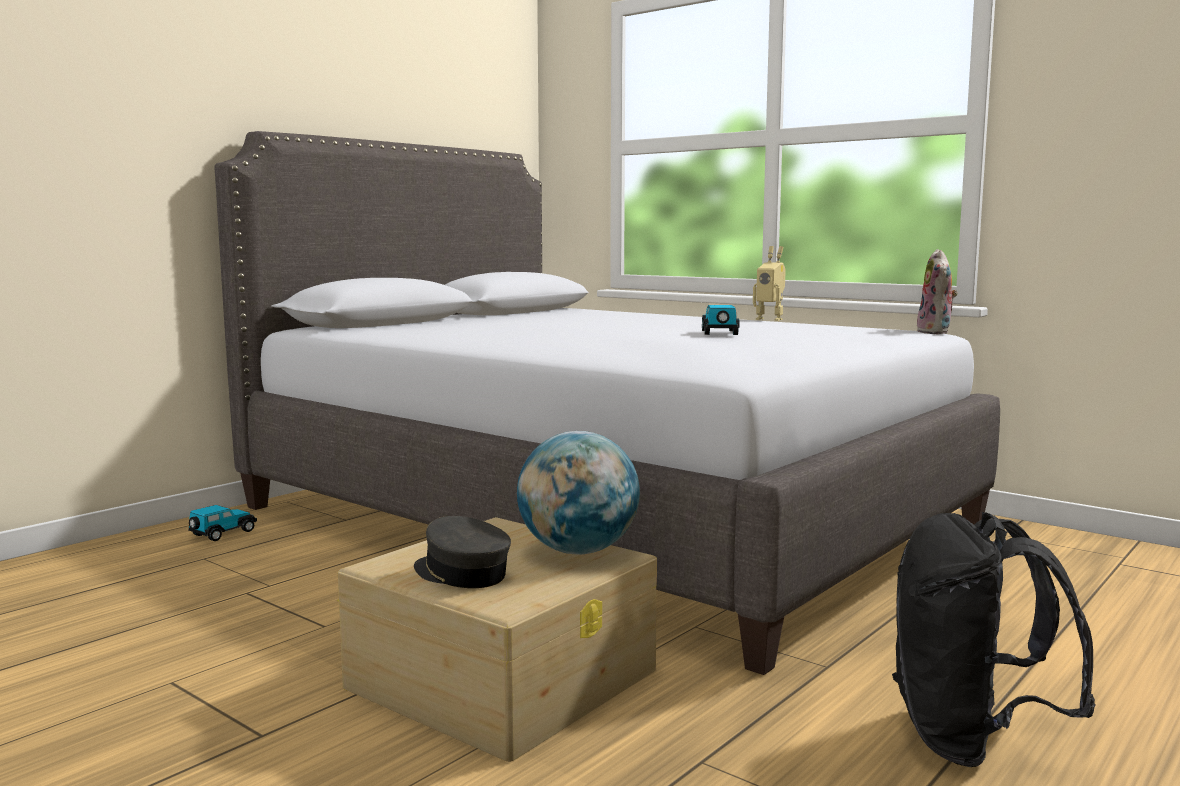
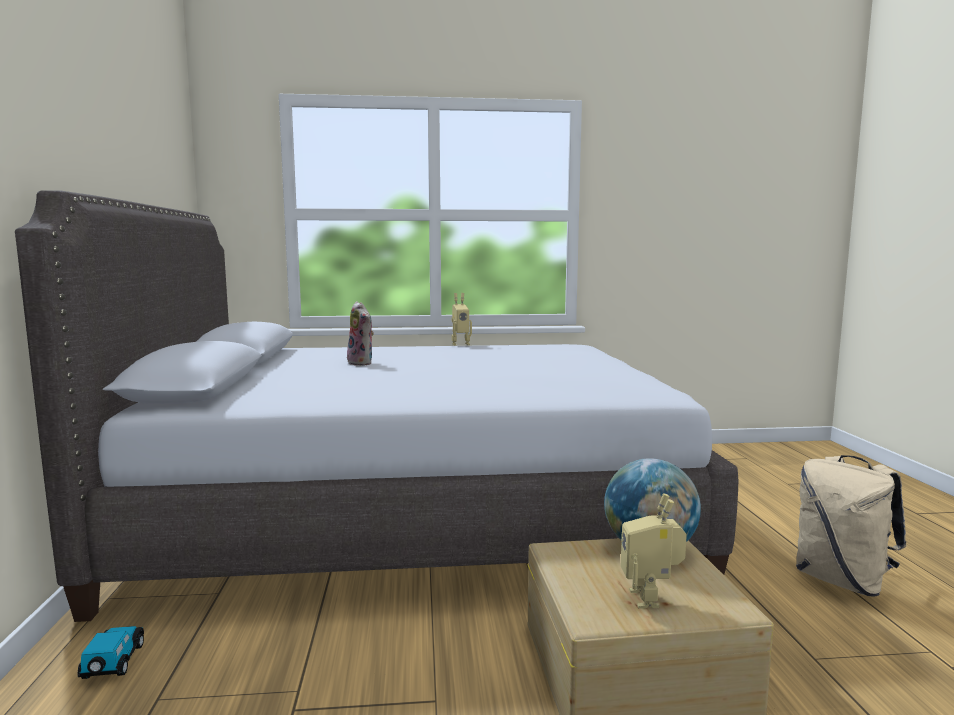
camera: 45 degrees left, 0 degrees up
(461, 573) = (650, 598): grey cap -> toy robot
(719, 333) = (495, 361): toy car -> none
(936, 332) = (579, 344): plush toy -> plush toy (362, 363)
(971, 740) = (842, 581): black backpack -> beige backpack

